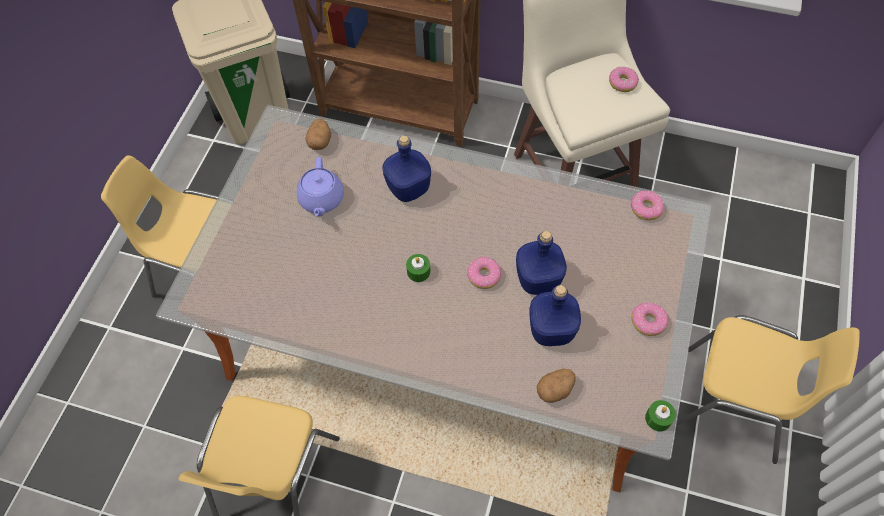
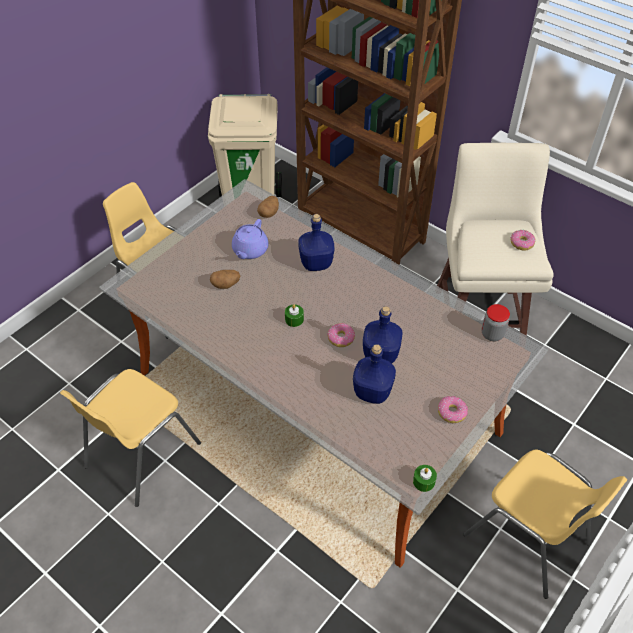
camera: 20 degrees right, 10 degrees down
(555, 390) = (353, 433): potato -> potato (226, 284)
(646, 208) = (492, 334): donut -> jar

